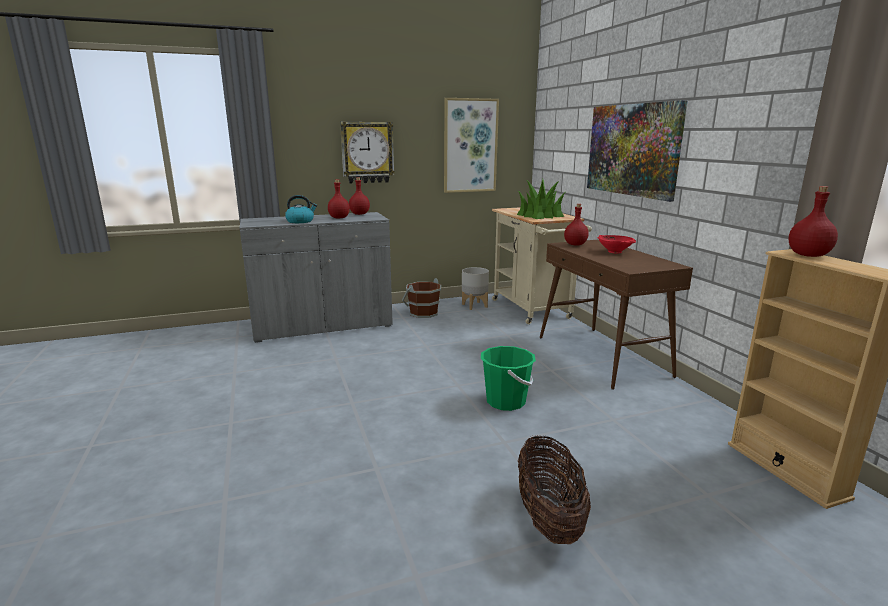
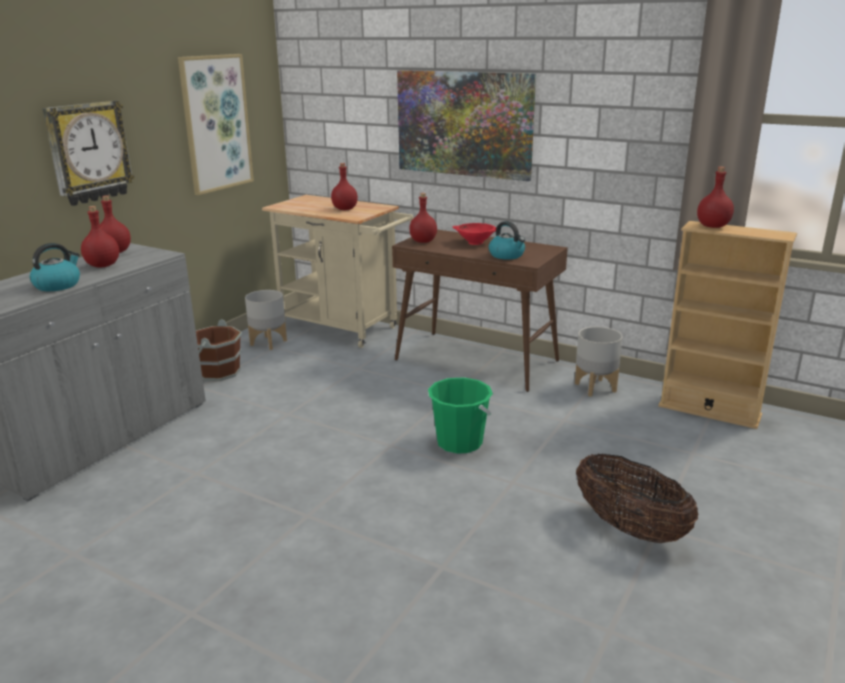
camera: 40 degrees left, 5 degrees up
(540, 215) = (344, 209): potted plant -> red bottle
(622, 262) = (507, 255): none -> kettle
(682, 407) = (595, 387): none -> grey planter

